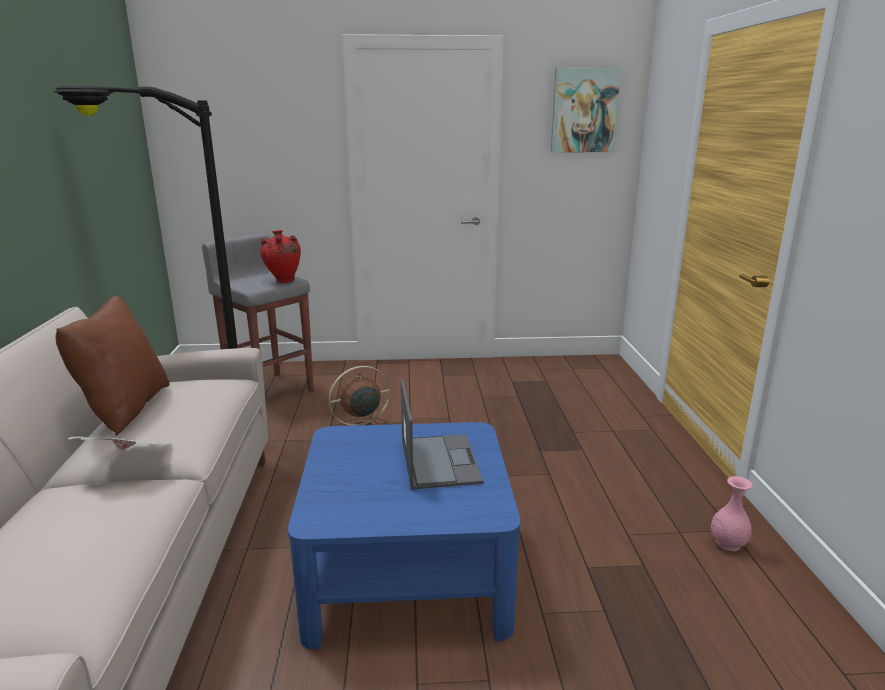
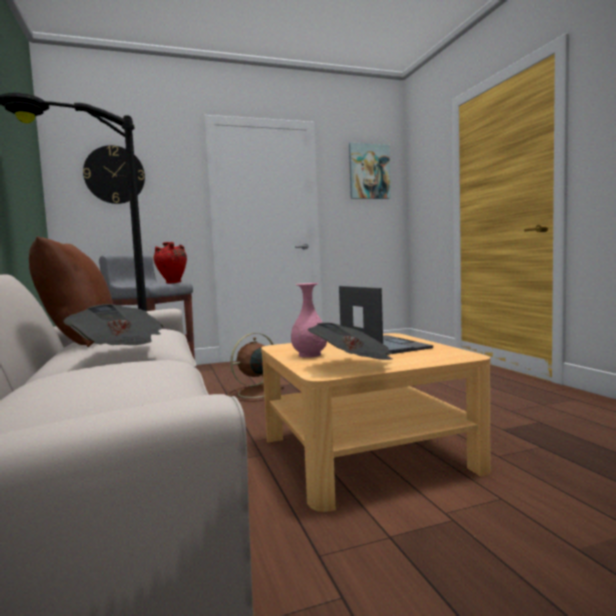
camera: 15 degrees left, 15 degrees down
(228, 124) = (114, 175): none -> wall clock
(359, 512) = (355, 366): none -> newspaper
(406, 569) = (365, 452): blue coffee table -> beige coffee table
(728, 543) = (580, 404): pink vase -> pink vase (310, 355)

